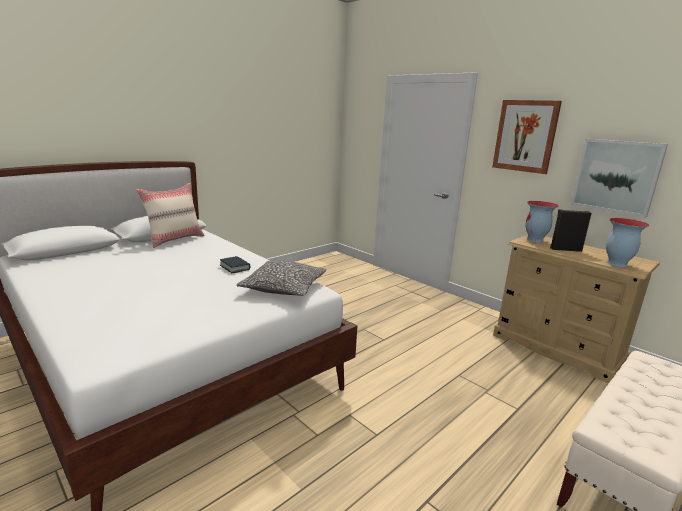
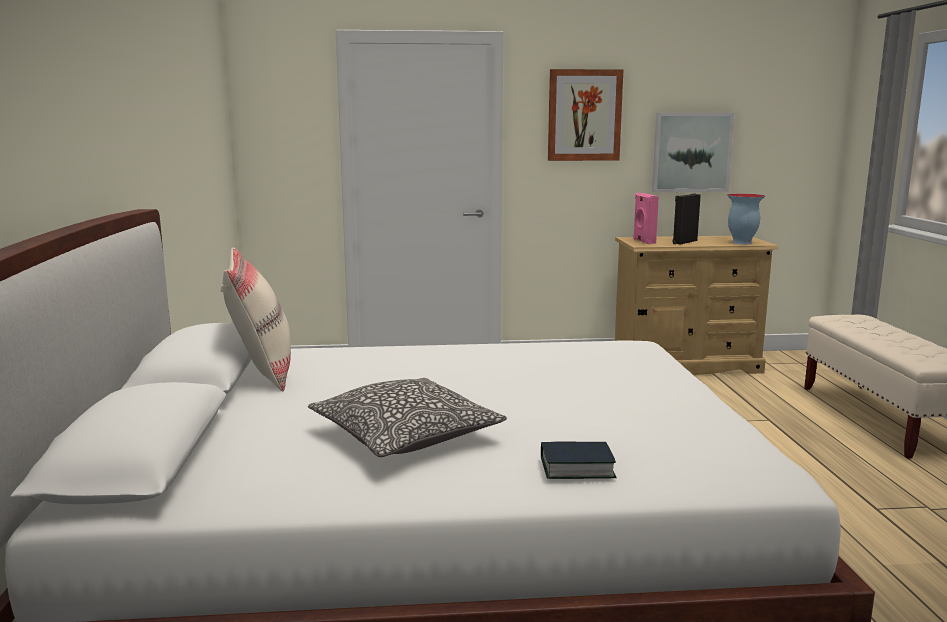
camera: 50 degrees left, 5 degrees down
(235, 267) = (491, 361): book -> book (576, 467)
(284, 287) = (610, 354): pillow -> pillow (405, 436)
(535, 240) = (643, 241): vase -> pink speaker

